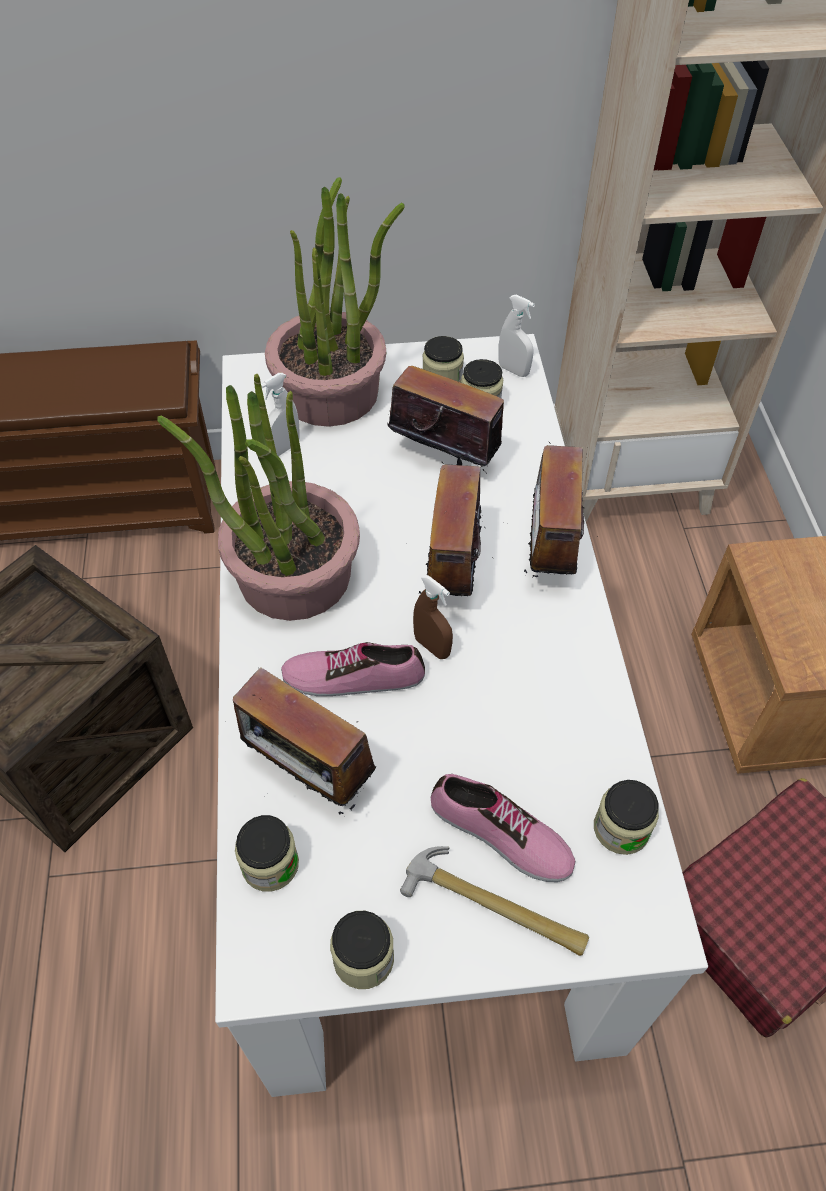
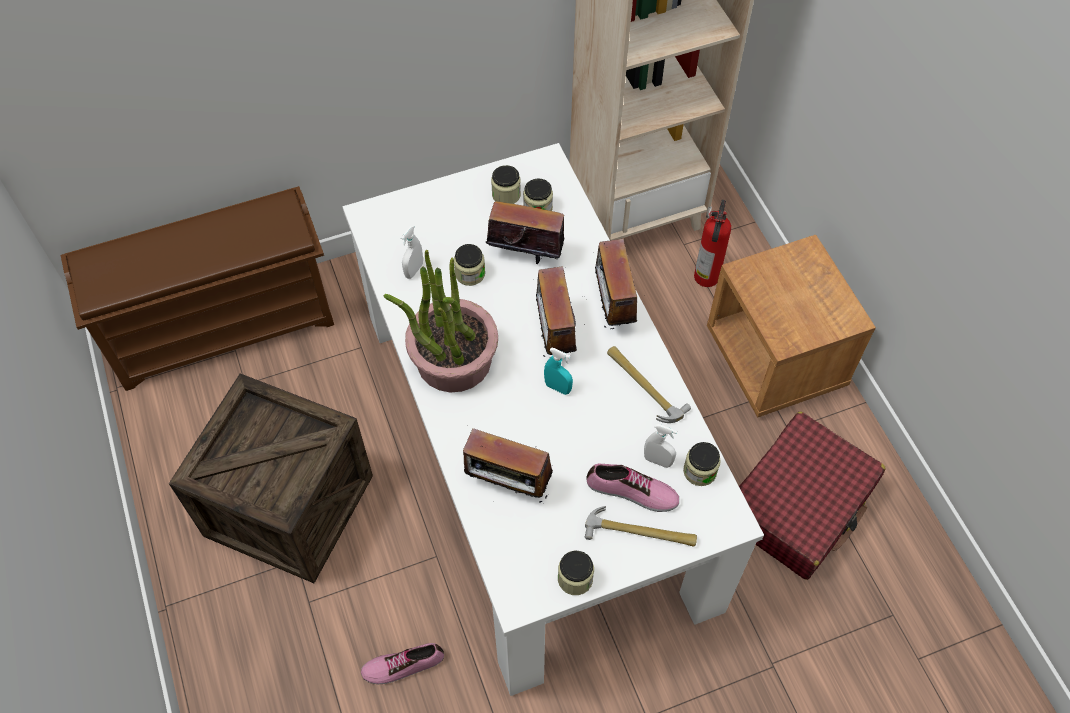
camera: 15 degrees left, 5 degrees up
(270, 864) = (504, 542): jar -> jar (470, 274)
(331, 392) = (431, 220): potted plant -> none
(353, 676) = (515, 418): shoe -> shoe (403, 664)
(432, 647) = (557, 387): brown spray bottle -> turquoise spray bottle
(513, 370) = (553, 176): white spray bottle -> white spray bottle (657, 461)
(565, 673) = (644, 386): none -> hammer
(704, 575) = (706, 278): none -> fire extinguisher

